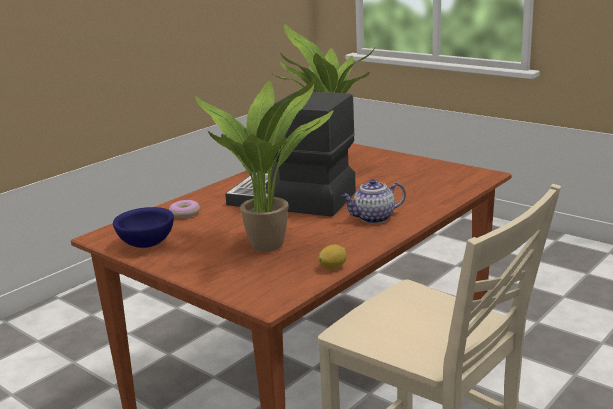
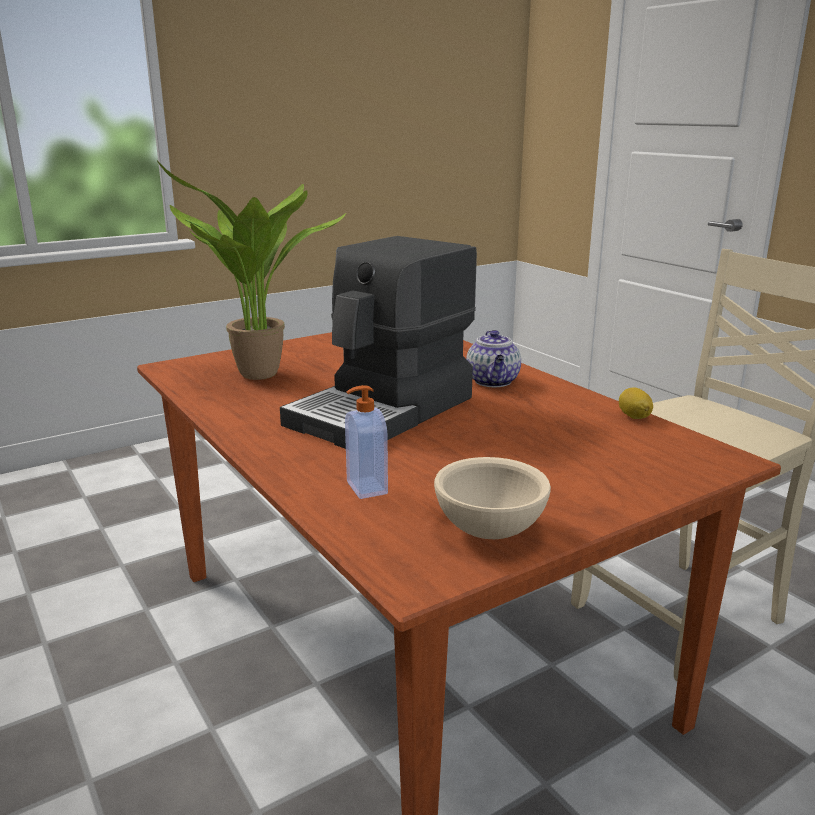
camera: 75 degrees left, 0 degrees up
(147, 244) = (491, 530): blue bowl -> beige bowl
(184, 213) = (365, 488): donut -> soap dispenser
(272, 245) = (546, 439): potted plant -> none

